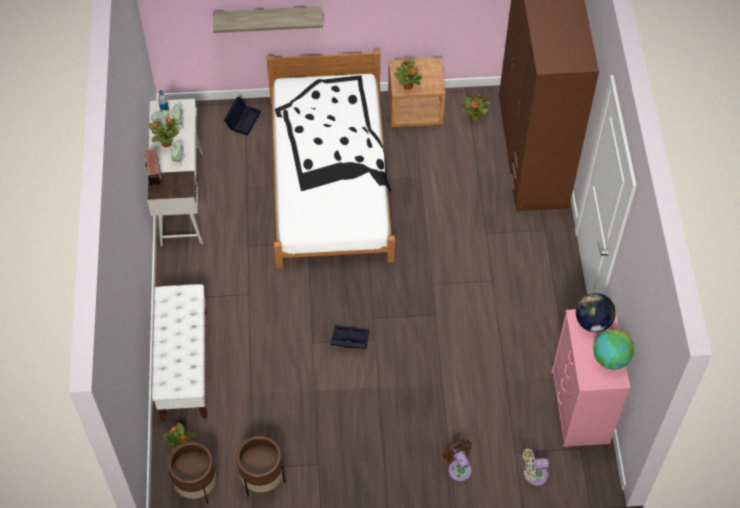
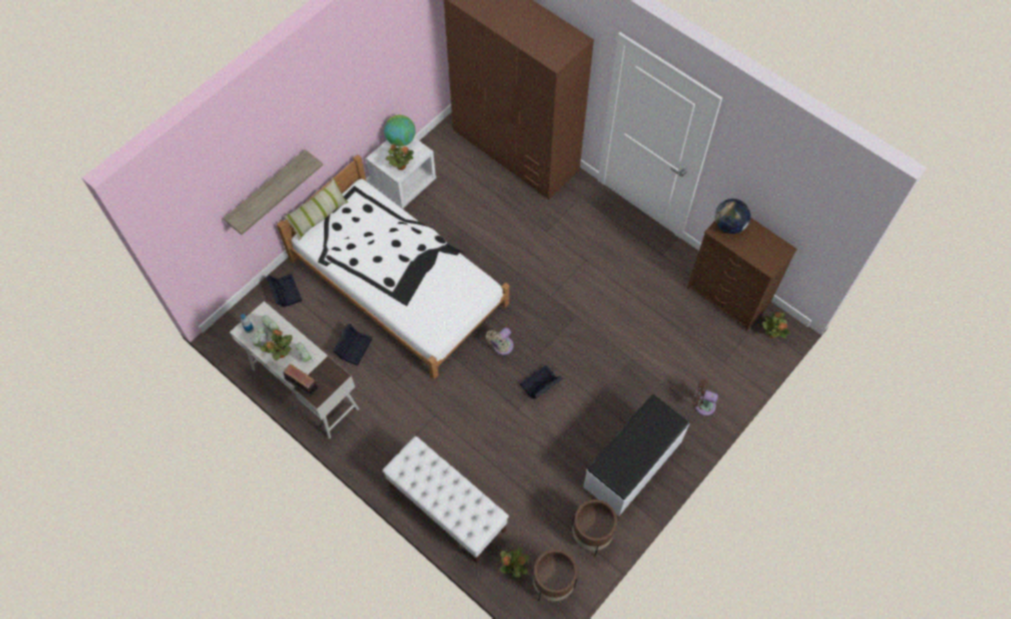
camera: 45 degrees left, 5 degrees up
(247, 197) = (353, 346): none -> black storage box
(311, 78) = (319, 217): none -> pillow
(351, 460) = (633, 465): none -> white bench
(415, 109) = (404, 183): brown nightstand -> white nightstand
(474, 118) = (450, 157): potted plant -> potted plant (772, 333)
(533, 475) = (749, 366): beige fan -> beige fan (501, 347)
(580, 407) = (728, 296): pink dresser -> brown dresser
(610, 358) = (765, 240): globe -> globe (401, 140)

